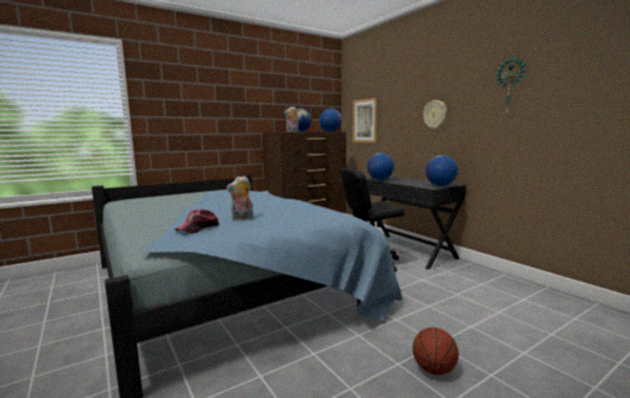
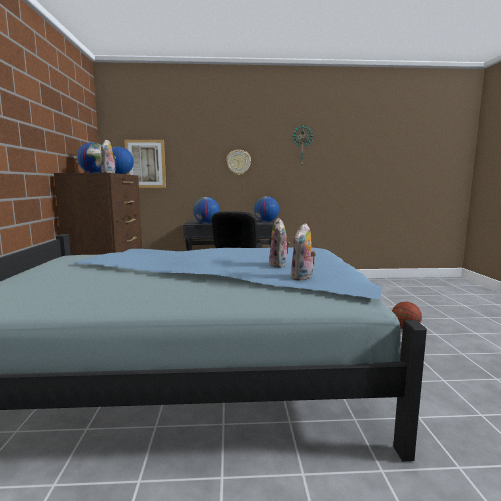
camera: 60 degrees left, 0 degrees up
(198, 228) = (303, 278): cap -> plush toy

